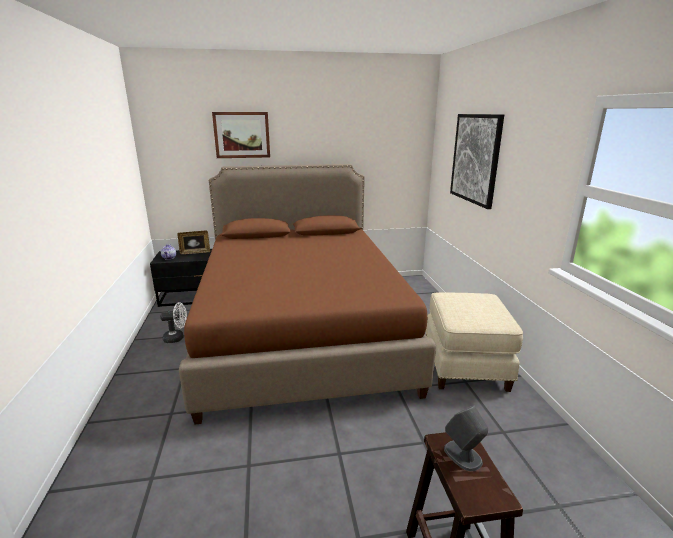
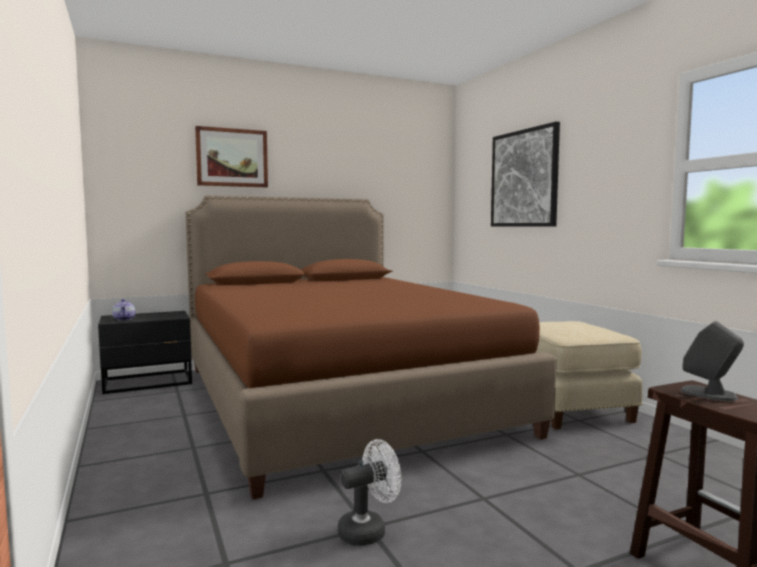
camera: 15 degrees left, 15 degrees down
(177, 338) = (158, 420): white fan -> white fan (369, 530)
(195, 252) = (160, 314): picture frame -> none

